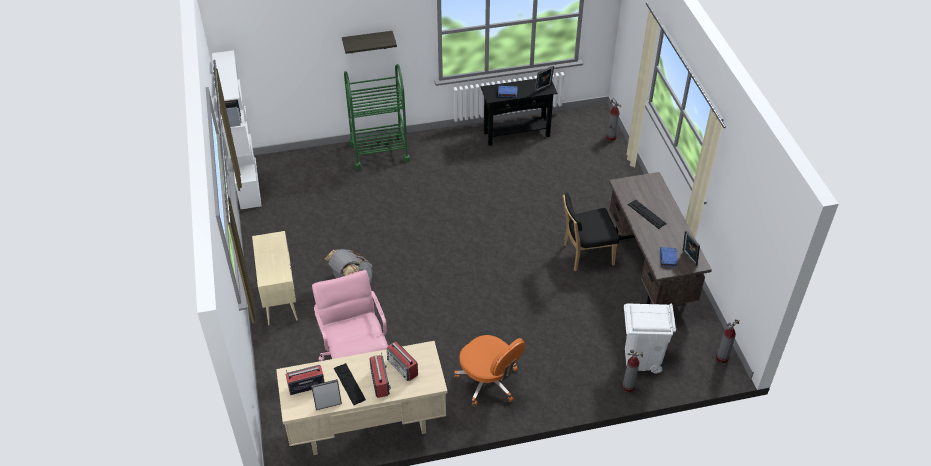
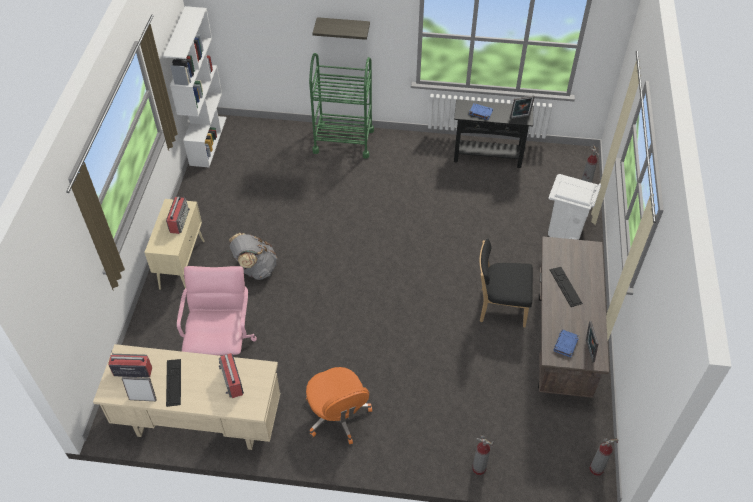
camera: 20 degrees right, 5 degrees up
(380, 382) = (203, 389): radio -> radio (179, 221)
(641, 358) = (508, 440): white trash can -> white trash can (565, 230)

